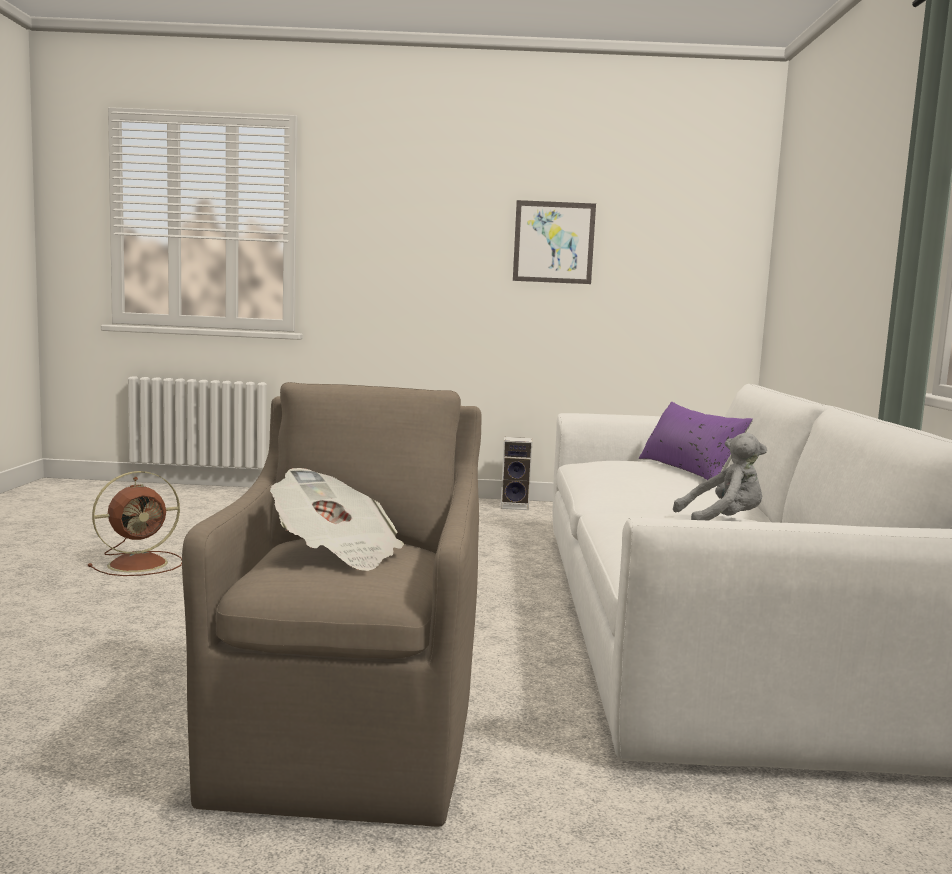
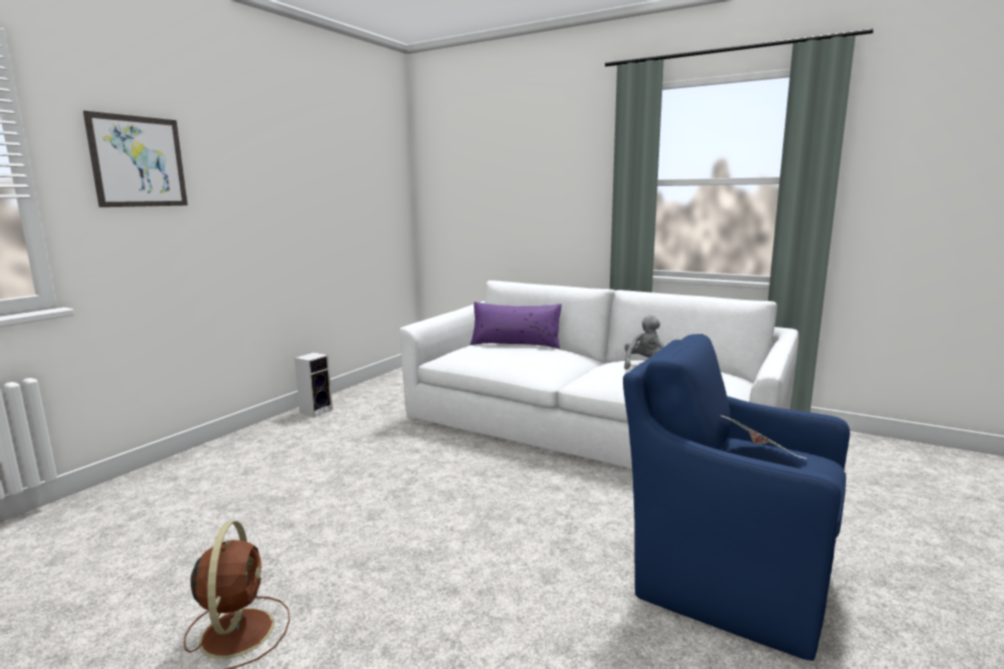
camera: 60 degrees left, 5 degrees up
(348, 745) = (726, 579): brown armchair -> blue armchair
(553, 242) = (296, 185): picture -> picture (138, 161)

